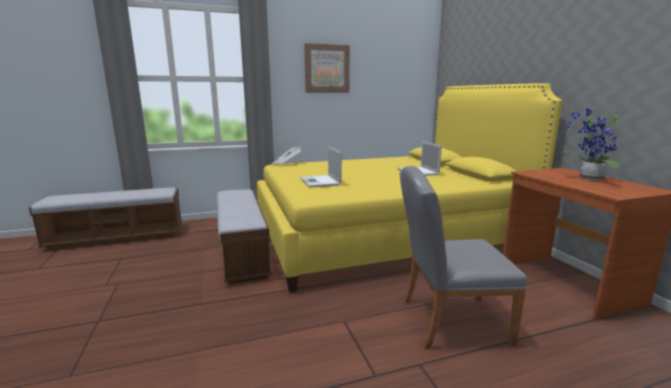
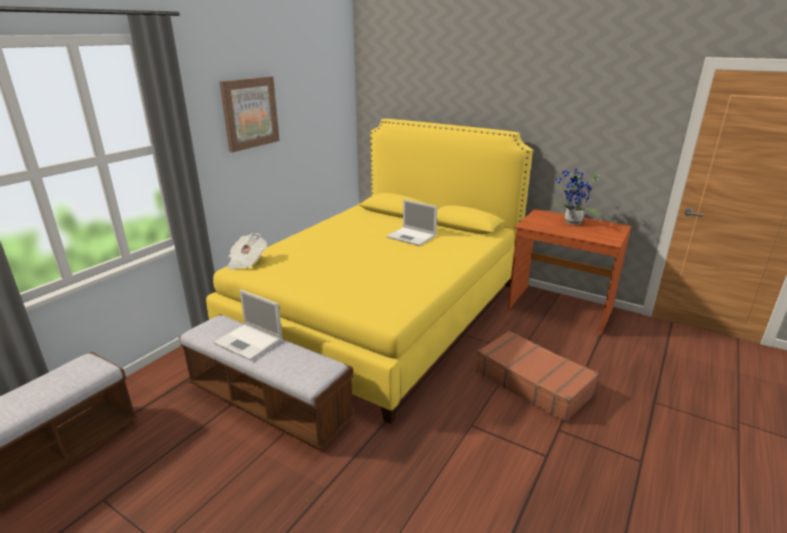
camera: 40 degrees left, 10 degrees up
(320, 182) = (352, 285): laptop -> laptop (249, 342)
(446, 320) = (532, 383): grey chair -> brown suitcase

